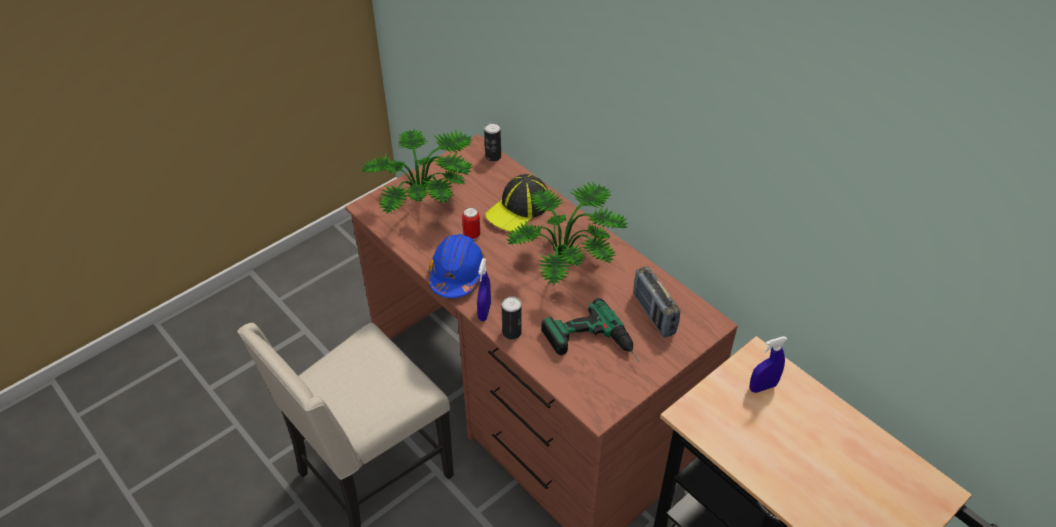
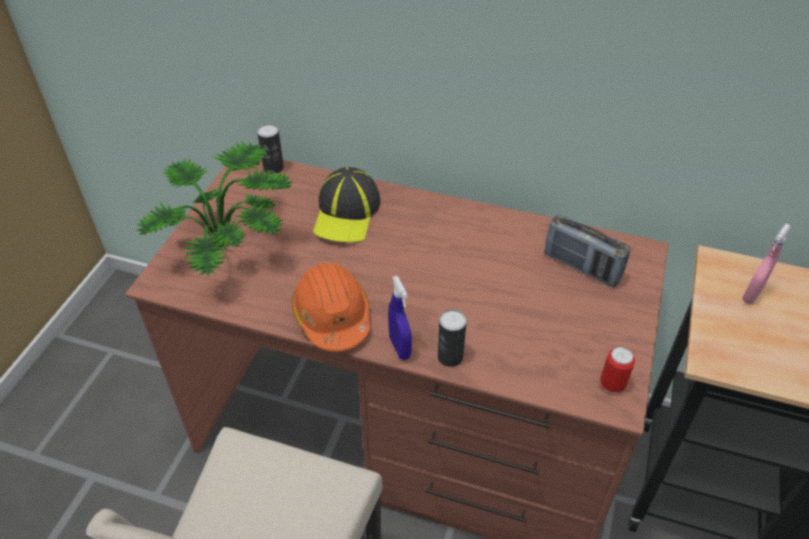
camera: 30 degrees left, 0 degrees up
(457, 274) = (332, 317): blue hard hat -> orange hard hat
(472, 235) = (315, 264): can -> can (612, 384)
(568, 263) = (449, 251): potted plant -> none
(593, 346) = (551, 331): power drill -> none
(762, 387) = (752, 294): blue spray bottle -> pink spray bottle

